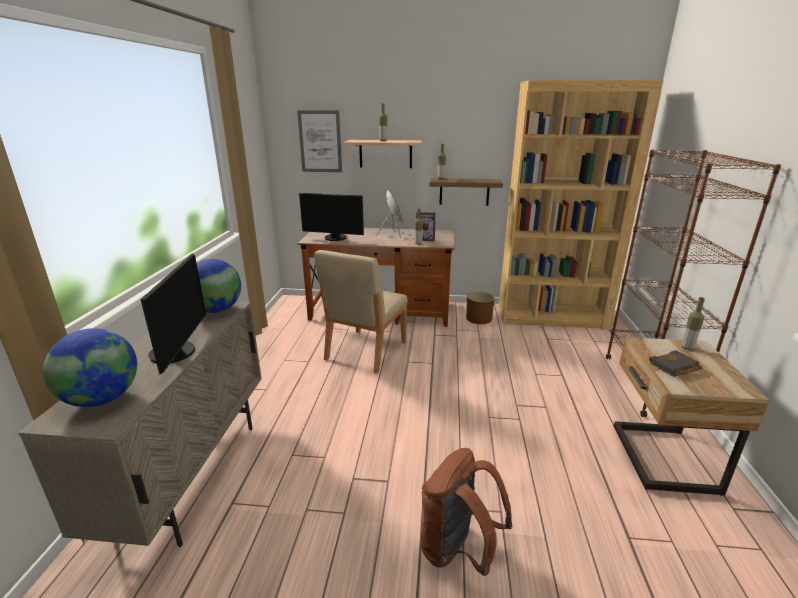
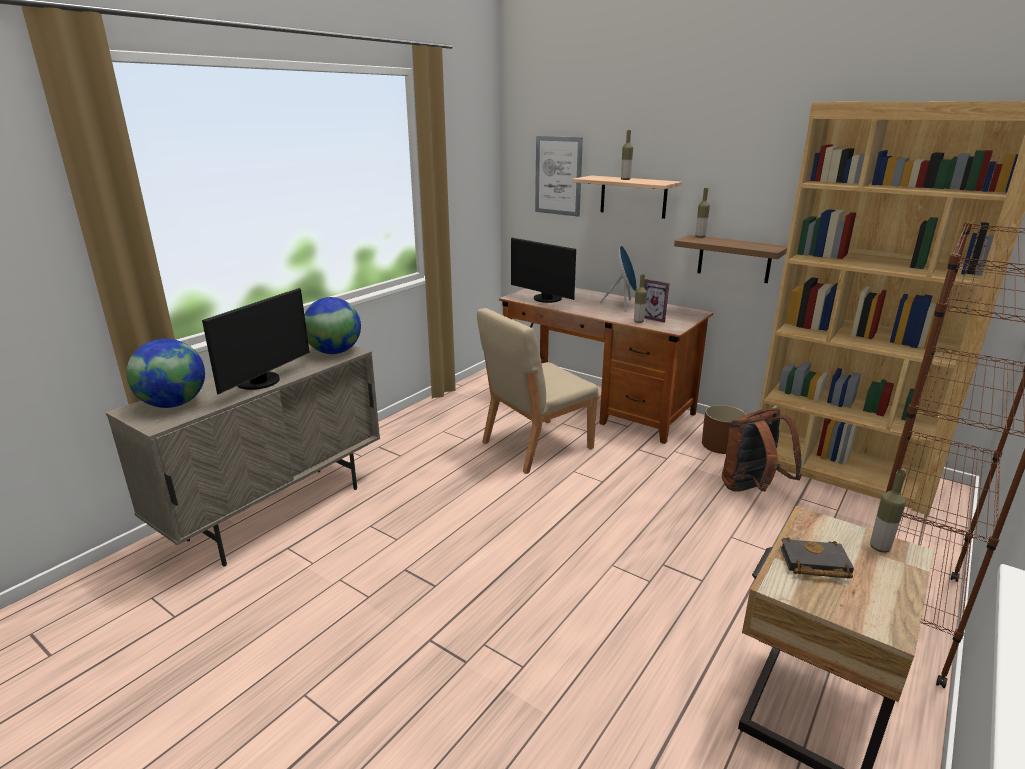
camera: 30 degrees right, 0 degrees up
(458, 550) = (440, 680): brown backpack -> brown backpack (752, 489)

